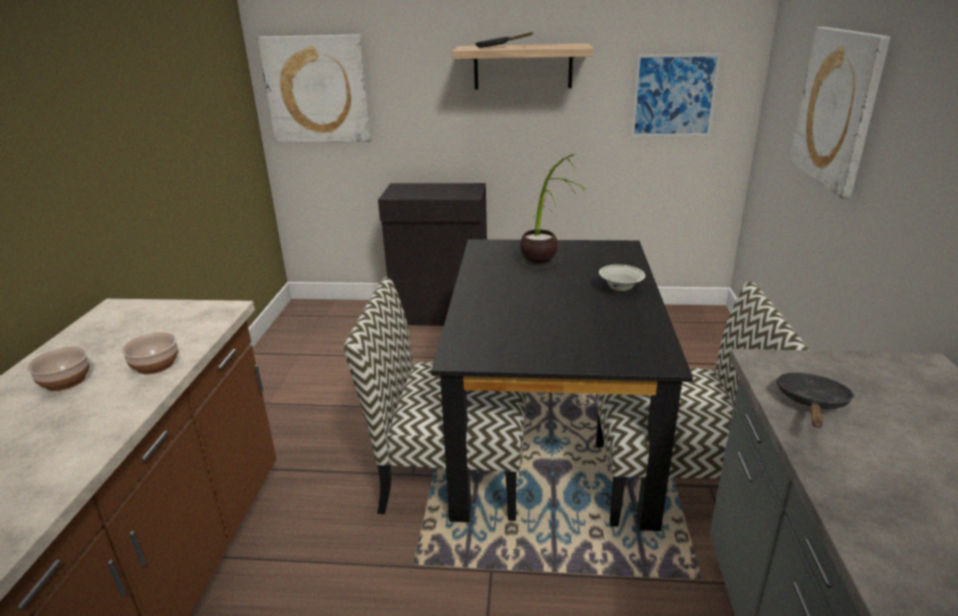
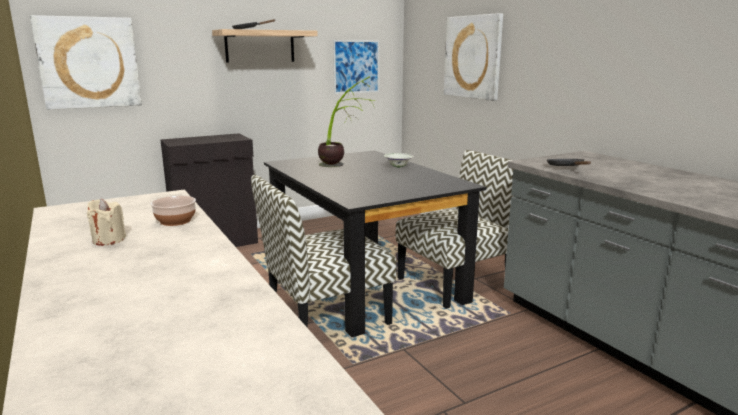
camera: 35 degrees left, 10 degrees down
(65, 381) = (108, 240): bowl -> beige candle

